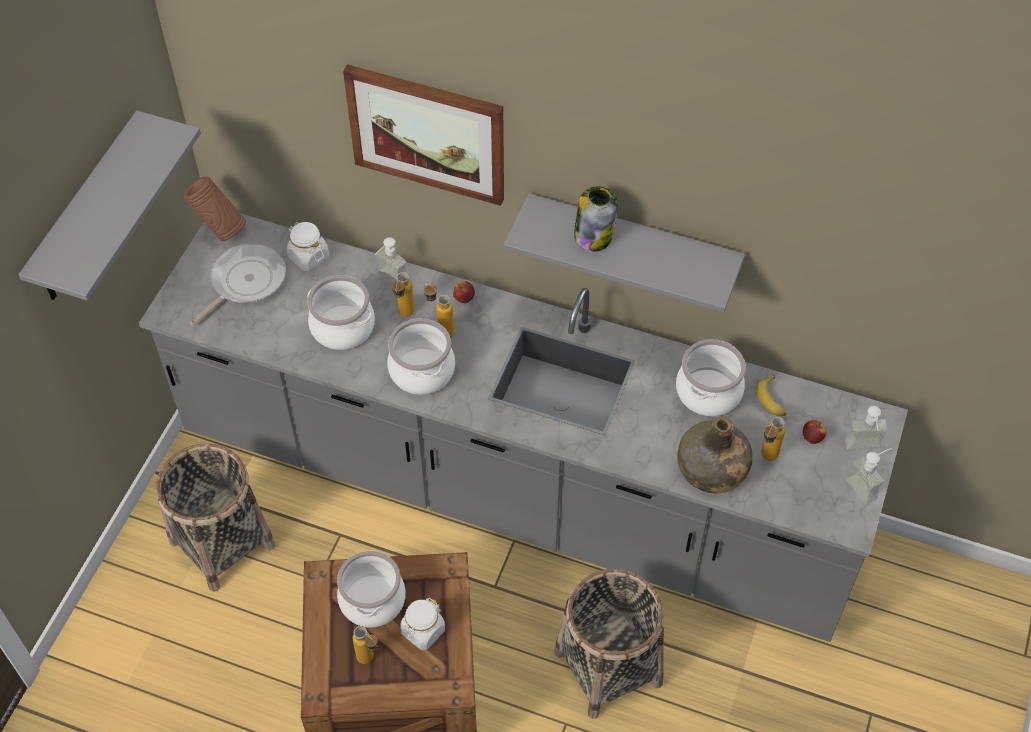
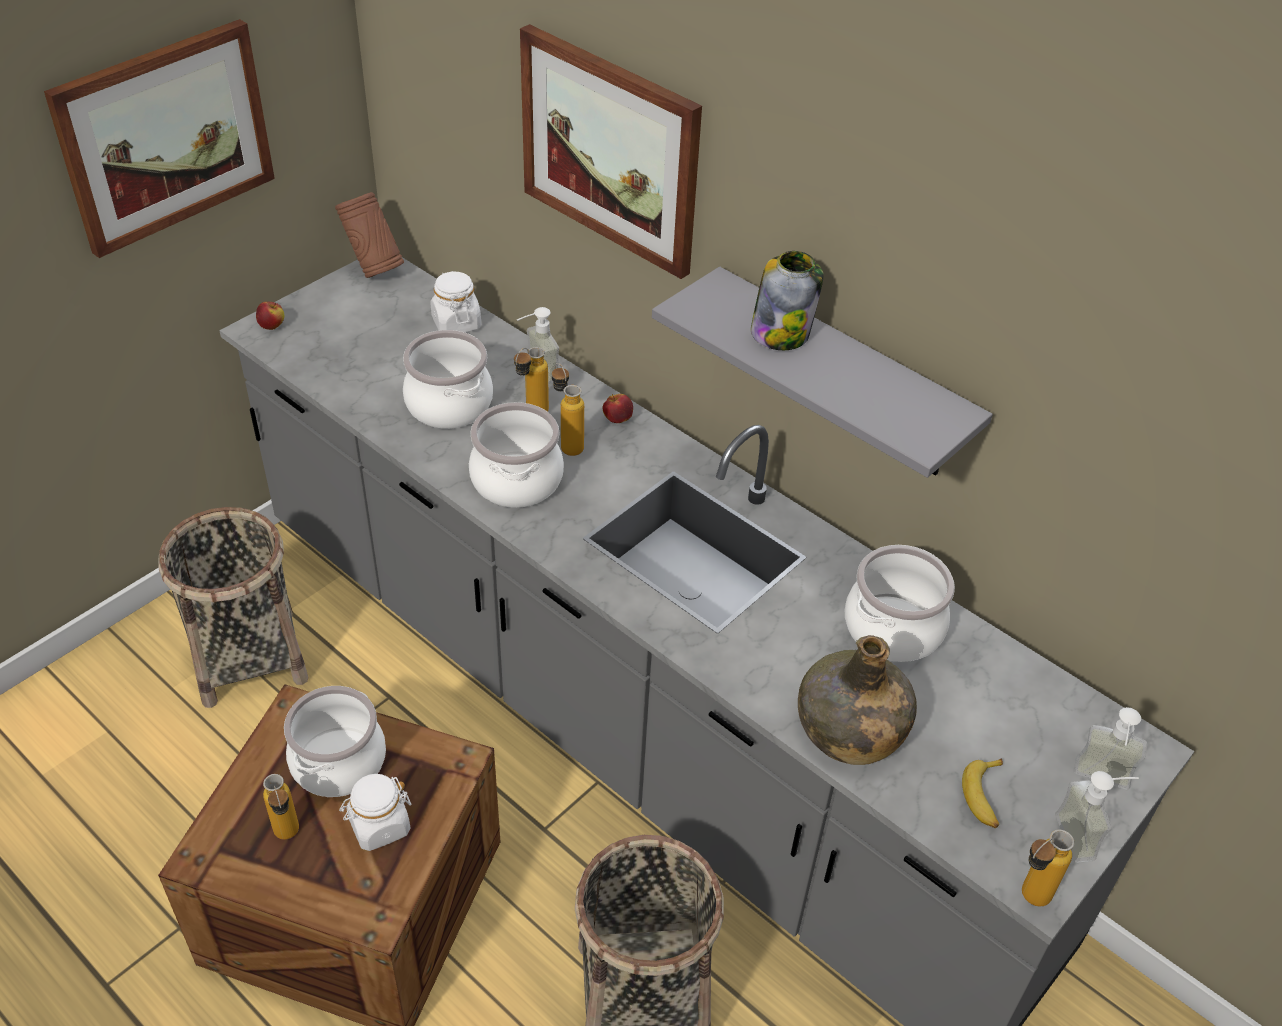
camera: 20 degrees right, 10 degrees down
(88, 212) = (165, 136): grey shelf -> picture
(245, 282) = (366, 325): frying pan -> none
(766, 459) = (939, 743): bottle -> bottle (1027, 900)
(772, 400) = (984, 669): banana -> banana (985, 797)
(812, 437) = (1024, 738): apple -> apple (272, 326)

